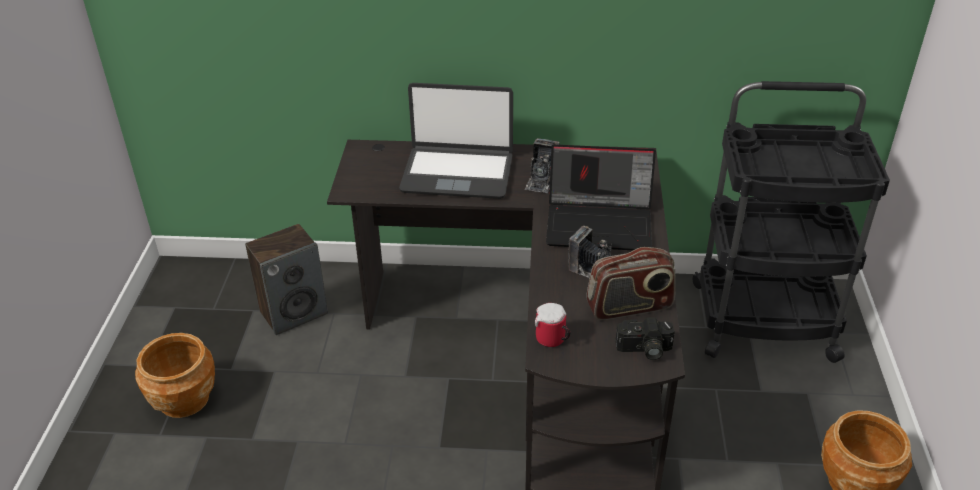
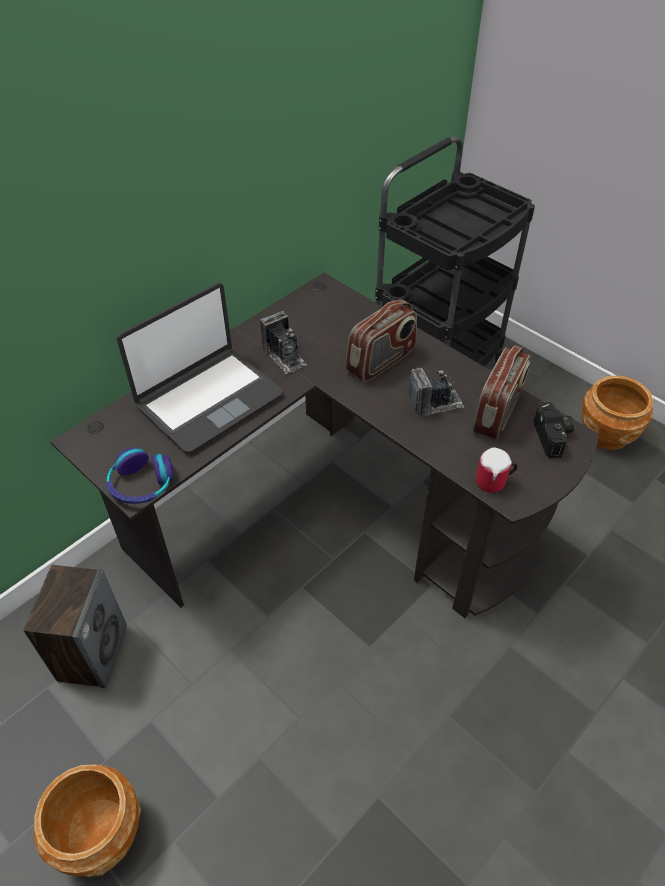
camera: 50 degrees left, 10 degrees up
(356, 190) = (141, 484): none -> headphones
(600, 223) = (381, 361): laptop -> radio
(644, 350) = (553, 437): camera -> camera turned 45 degrees counterclockwise

